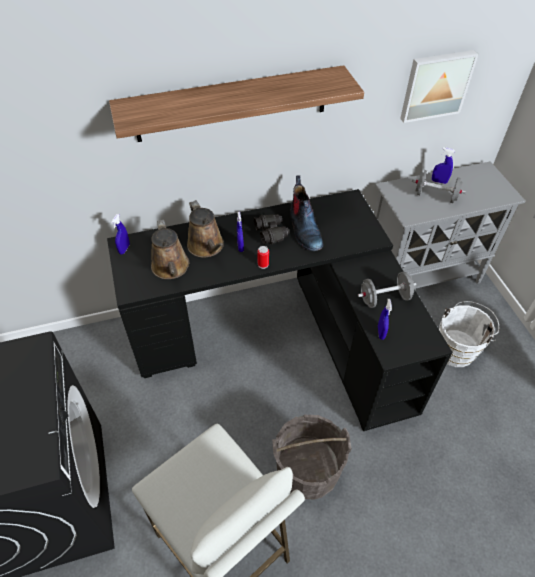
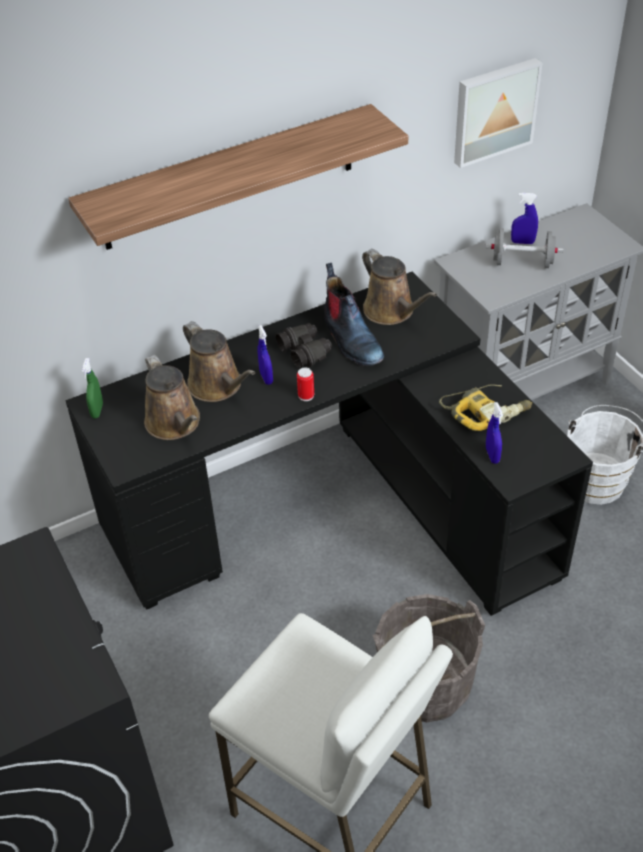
camera: 10 degrees left, 5 degrees down
(124, 249) = (97, 410): blue spray bottle -> green spray bottle
(337, 215) = (391, 311): none -> brown watering can
(384, 298) = (486, 411): grey dumbbell -> power drill

